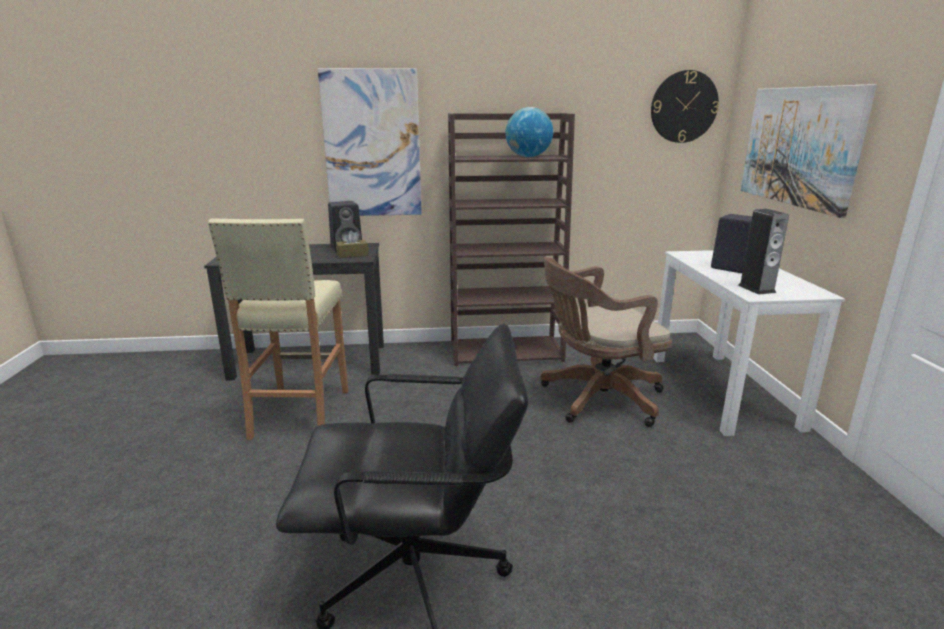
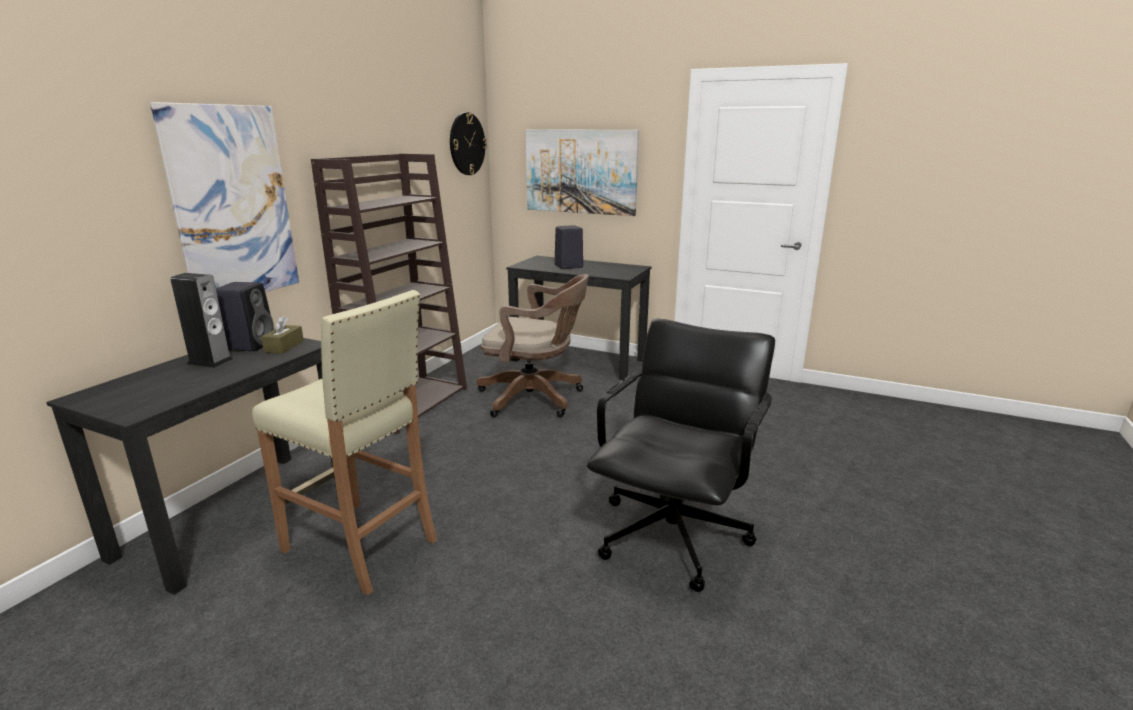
camera: 60 degrees left, 0 degrees up
(528, 157) = (397, 199): globe -> none
(596, 399) = (536, 398): brown office chair -> brown office chair turned 90 degrees counterclockwise
(722, 391) = (579, 360): white desk -> black desk
(756, 289) = (613, 273): speaker -> speaker (210, 361)

